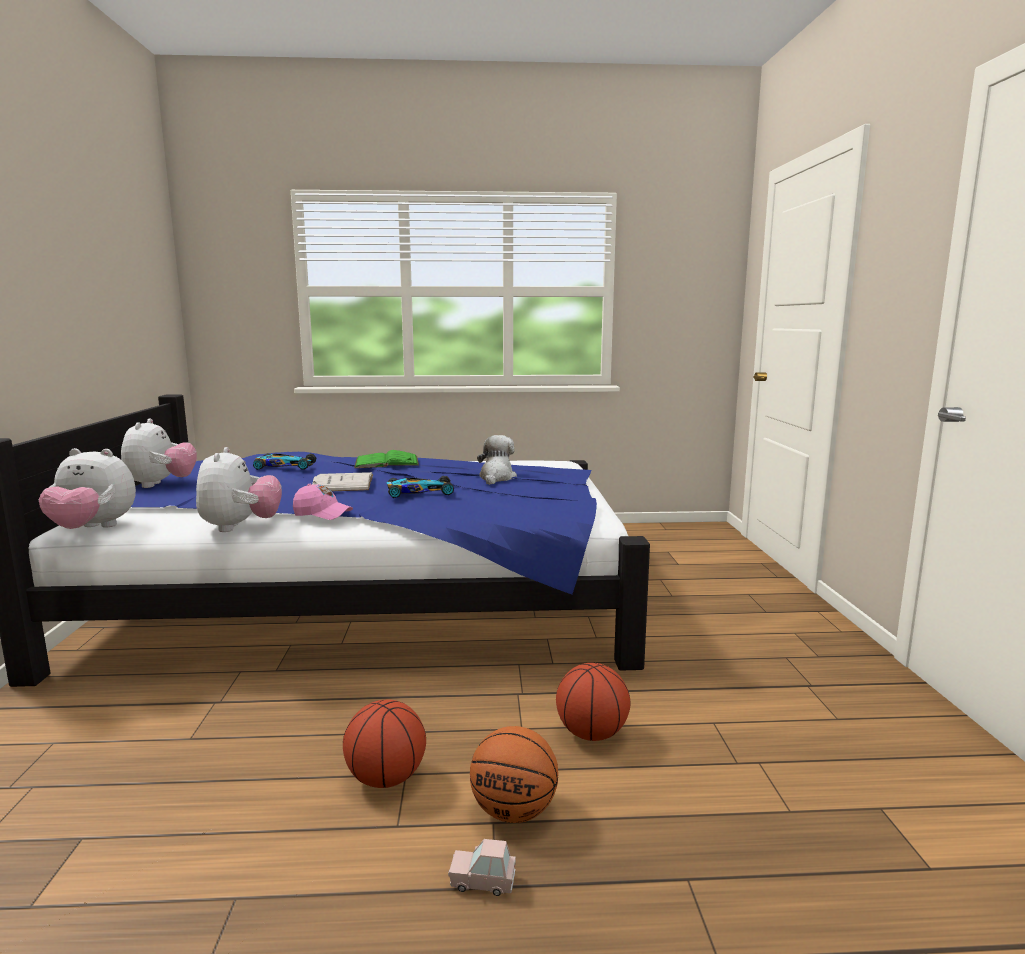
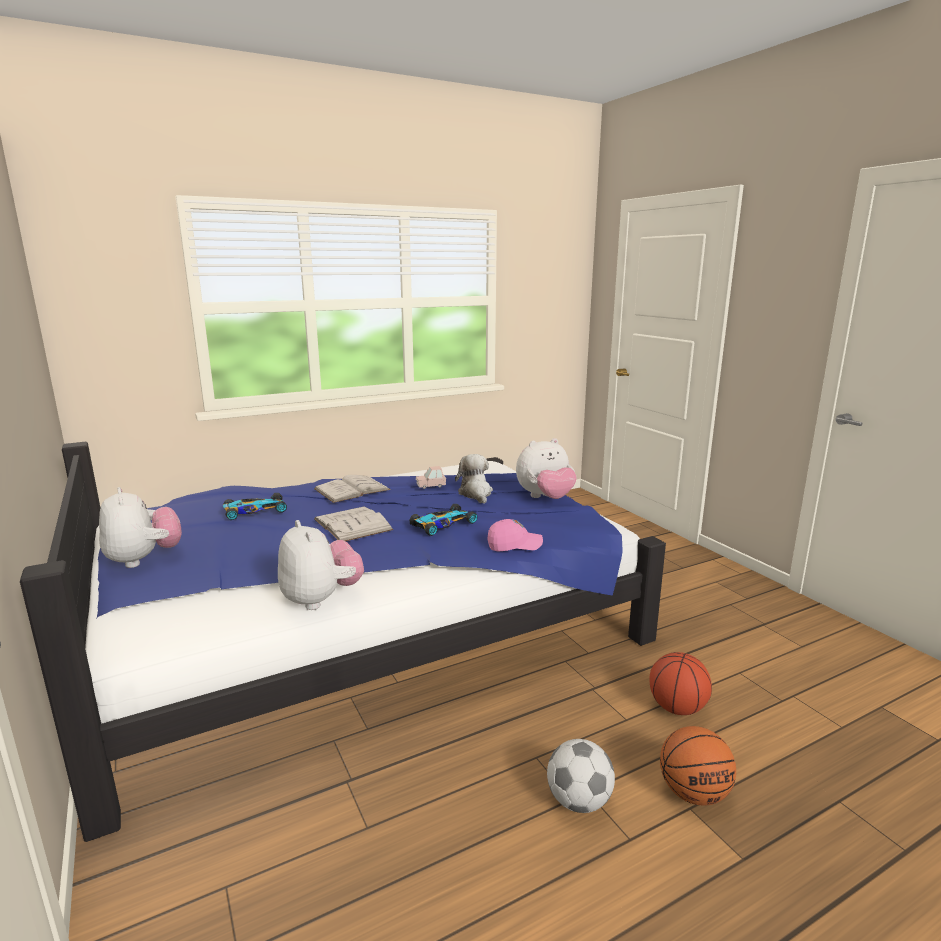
camera: 25 degrees left, 5 degrees up
(93, 529) = (156, 638): plush toy -> plush toy (545, 498)
(322, 514) = (390, 568): pink cap -> pink cap (514, 545)
(386, 462) = (352, 489): green book -> white book
(387, 779) = (578, 801): basketball -> football
(482, 882) = (732, 859): pink toy car -> pink toy car (430, 486)

